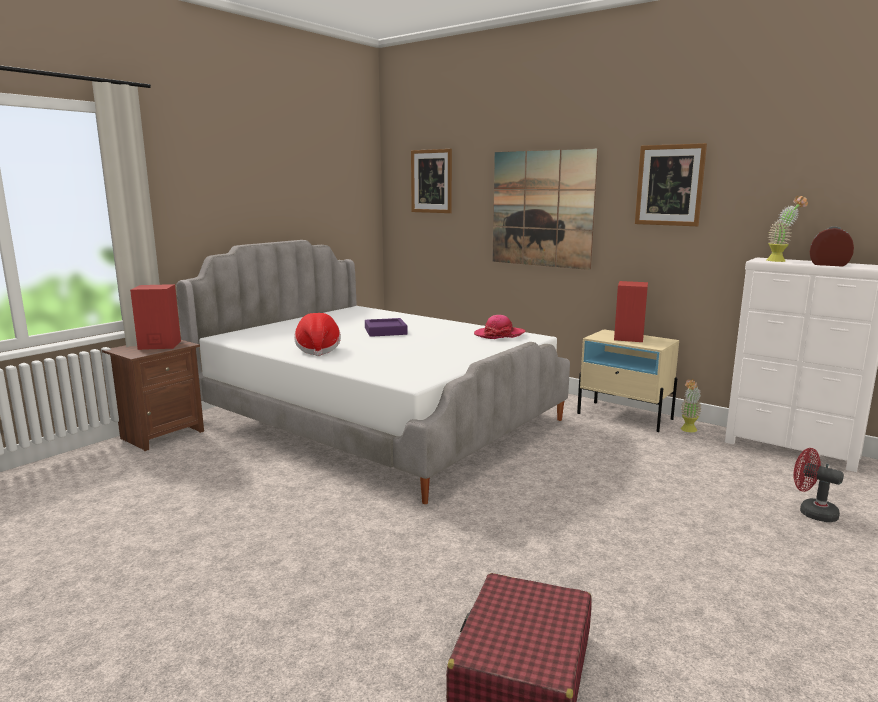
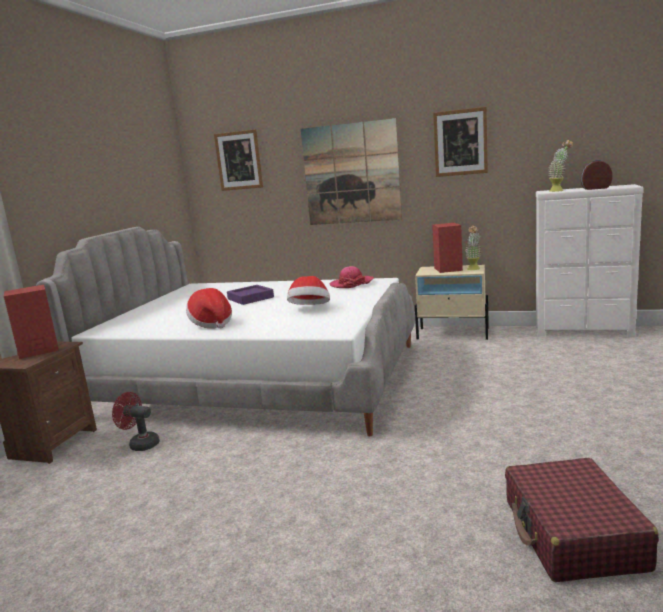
camera: 20 degrees left, 0 degrees up
(421, 354) = (310, 309): none -> hat
(688, 431) = (506, 334): potted plant -> potted plant (474, 269)
(811, 512) = (636, 368): red fan -> red fan (140, 444)

